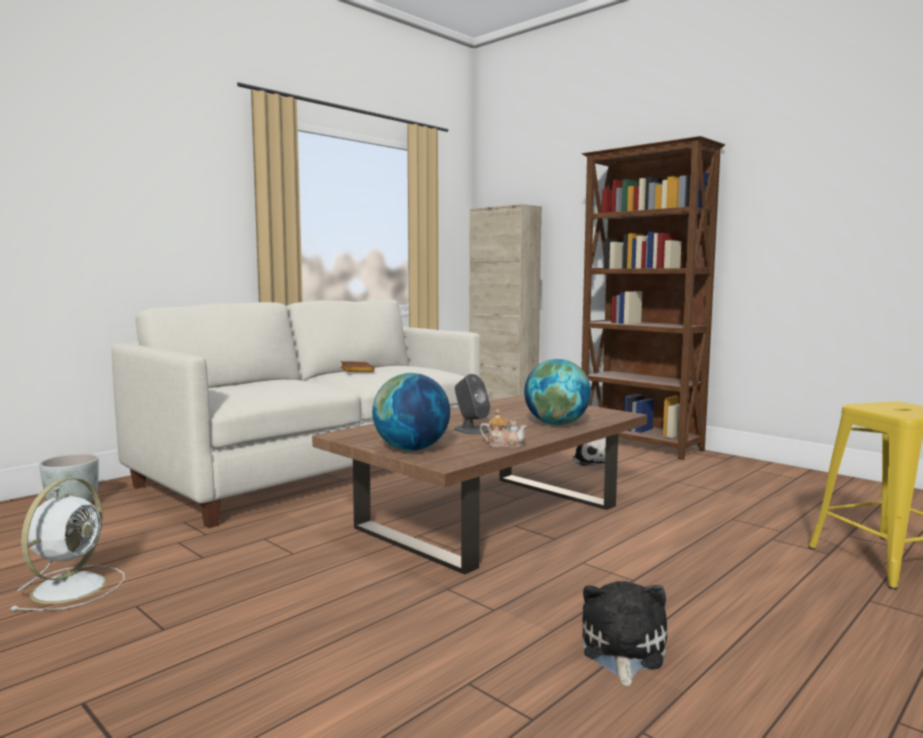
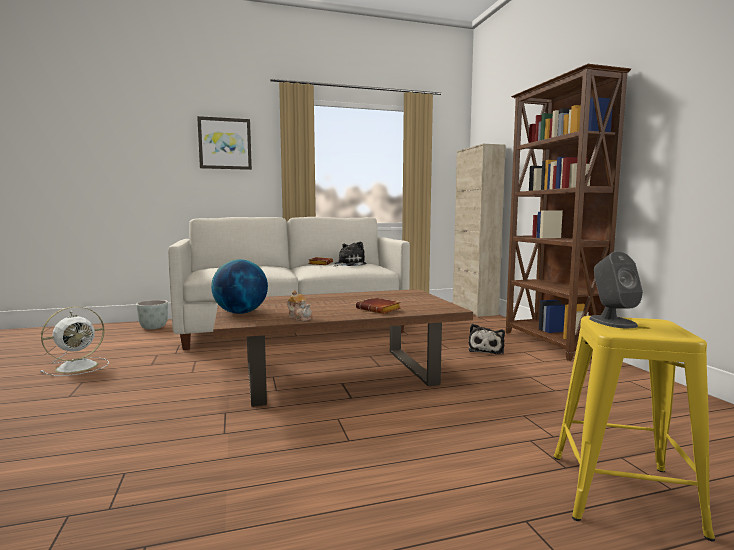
camera: 30 degrees right, 0 degrees up
(162, 180) = (225, 143): none -> picture
(470, 430) = (310, 306): grey speaker -> grey speaker (612, 322)
(556, 424) = (379, 309): globe -> brown book
(622, 650) = (243, 486): plush toy -> plush toy (348, 264)

